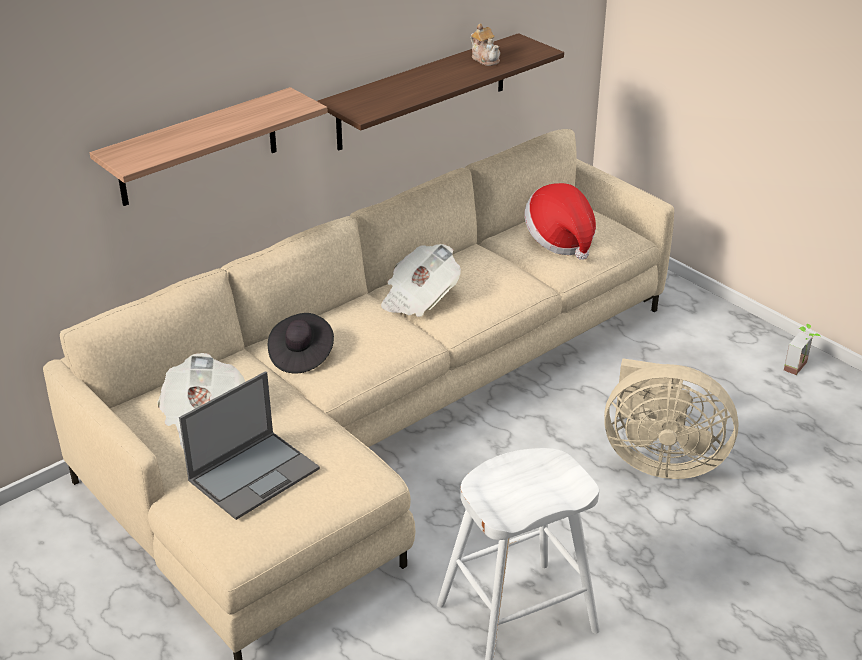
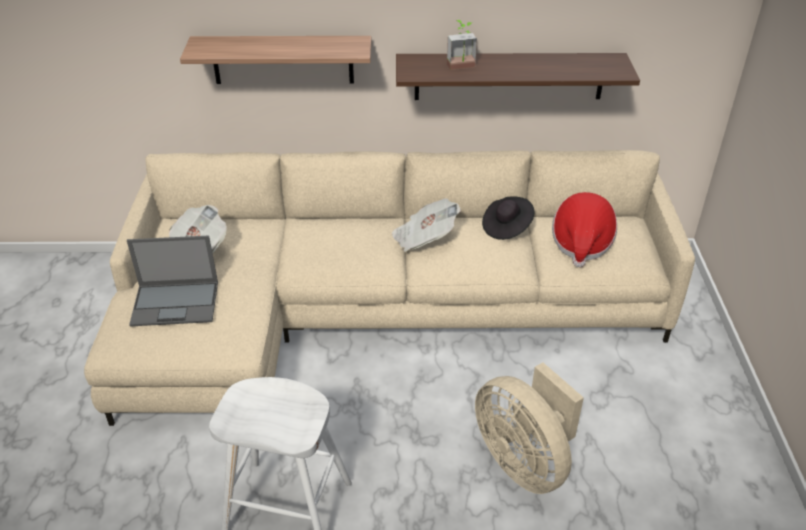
camera: 40 degrees right, 5 degrees up
(301, 355) = (302, 240): black hat -> black hat (506, 227)
(485, 59) = (565, 64): teapot -> none
(800, 368) = (740, 459): potted plant -> potted plant (462, 68)

